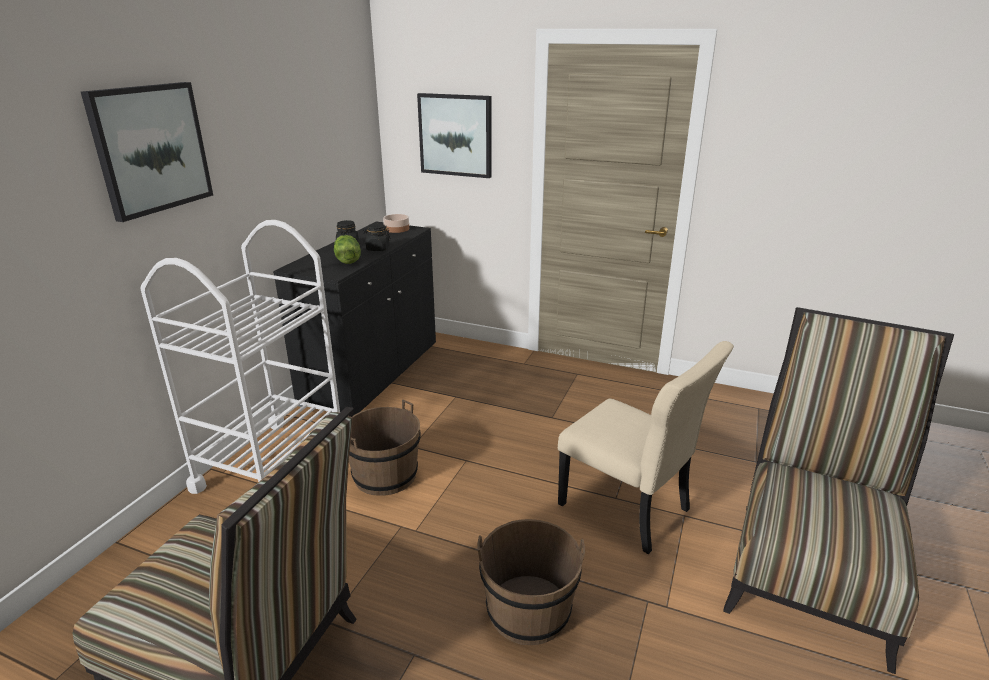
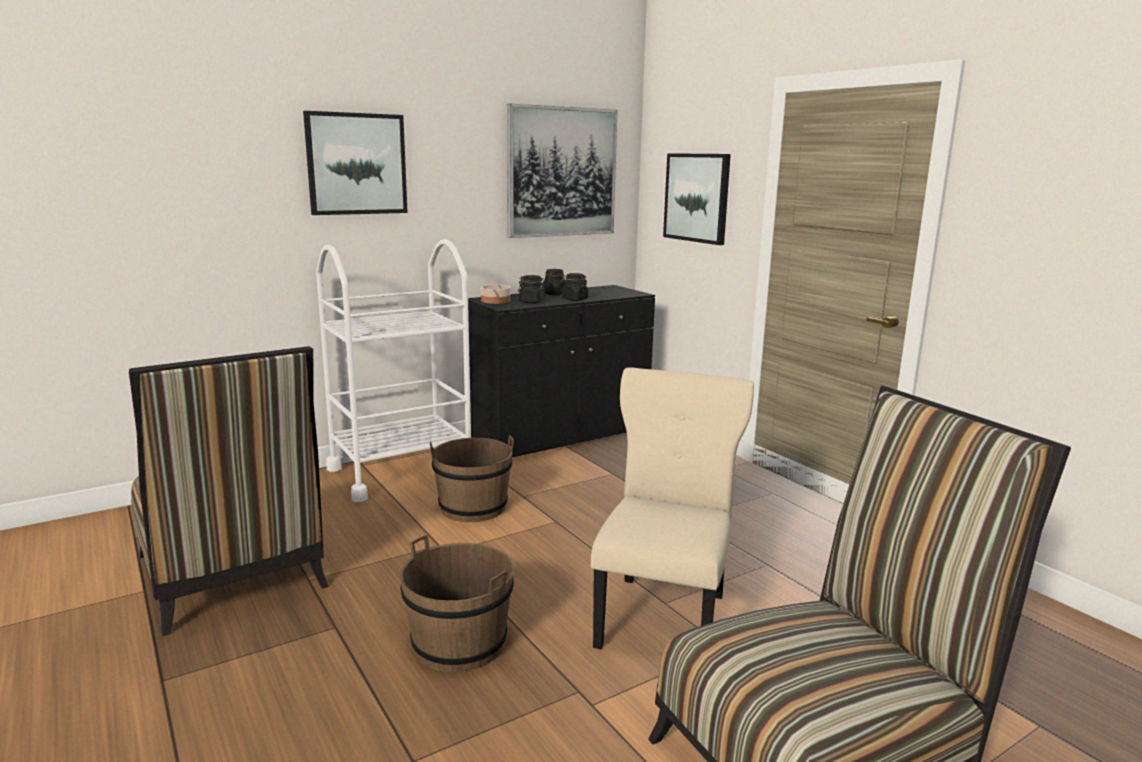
camera: 35 degrees right, 10 degrees down
(326, 121) = (561, 172): none -> picture
(347, 261) = (532, 302): lettuce -> black jar
(396, 229) = (620, 291): bowl -> bowl (495, 301)
(628, 509) = (664, 617): beige chair -> beige chair turned 150 degrees counterclockwise

